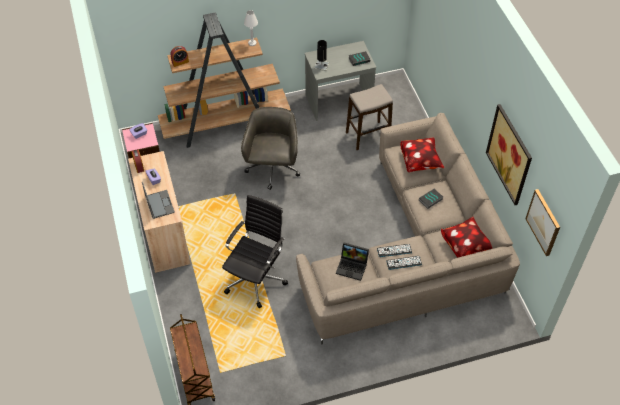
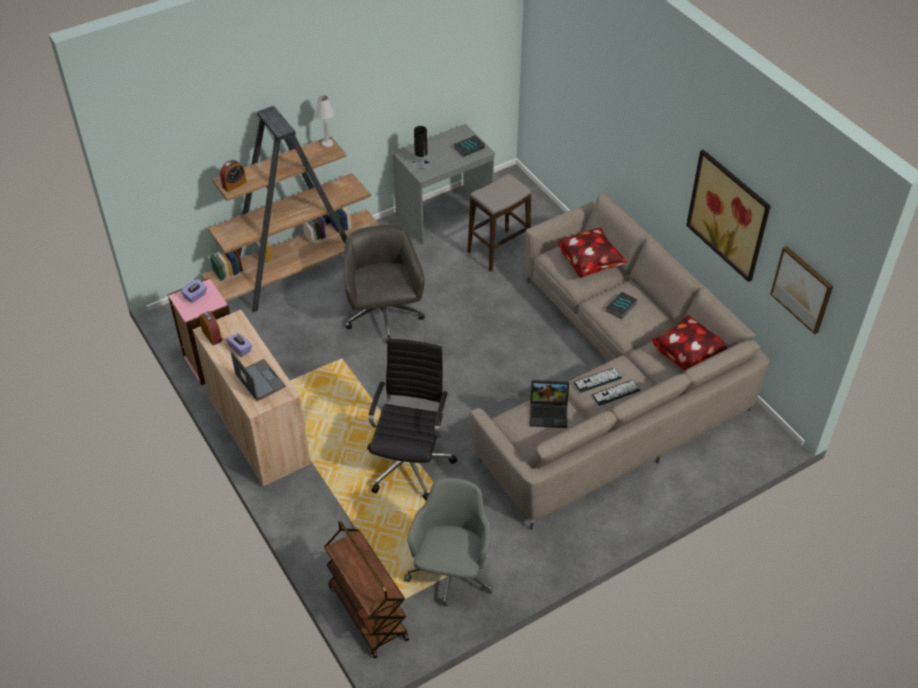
camera: 15 degrees left, 5 degrees down
(258, 361) = (451, 573): none -> grey office chair

